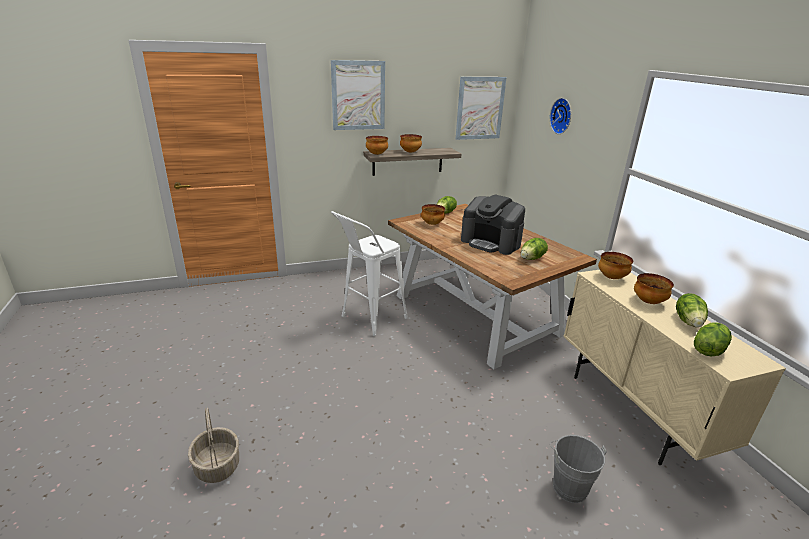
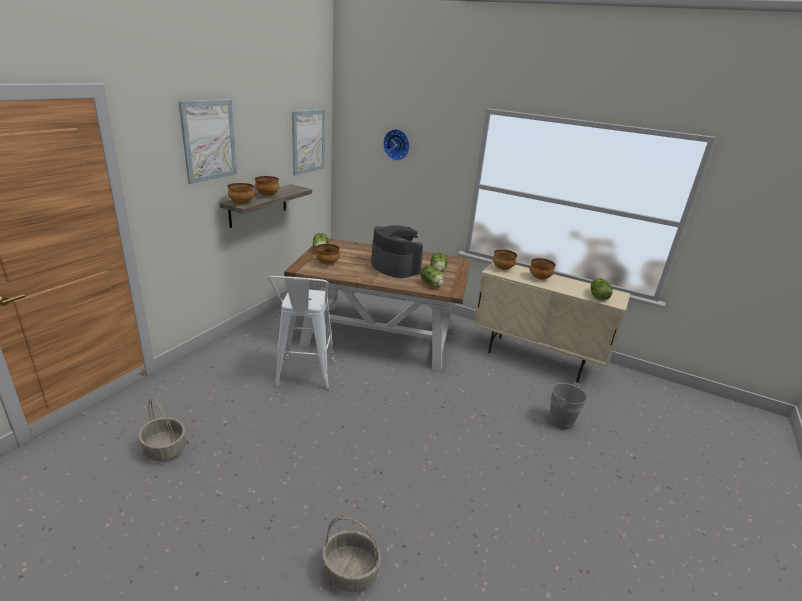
camera: 45 degrees left, 0 degrees up
(232, 324) = (165, 449): none -> basket
(491, 242) = (395, 267): coffee machine -> coffee machine turned 120 degrees counterclockwise
(689, 321) = (570, 283): lettuce -> lettuce (431, 284)

